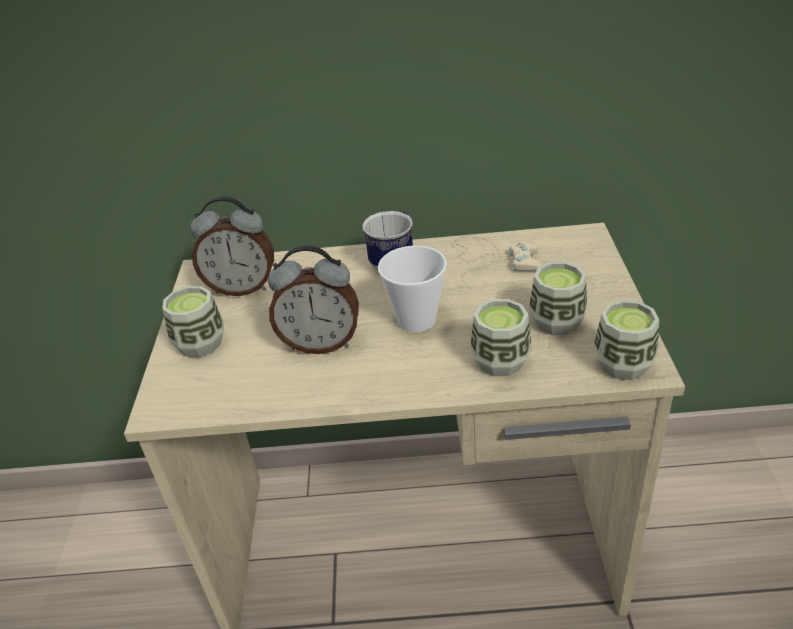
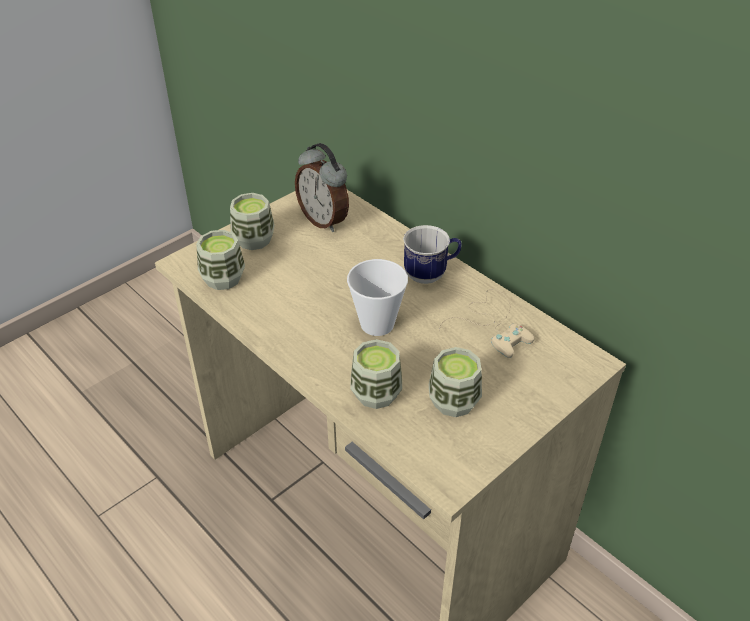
camera: 45 degrees right, 5 degrees up
(321, 343) = (306, 292): alarm clock -> none
(623, 364) = (441, 465): cup -> cup (223, 278)

